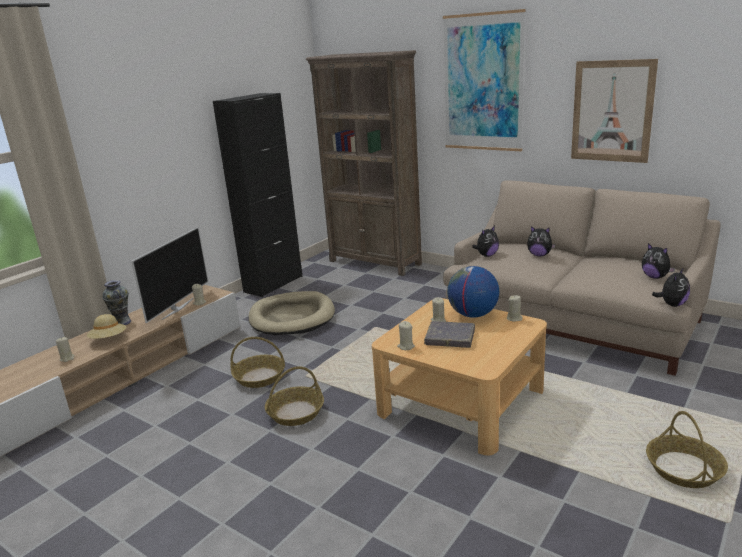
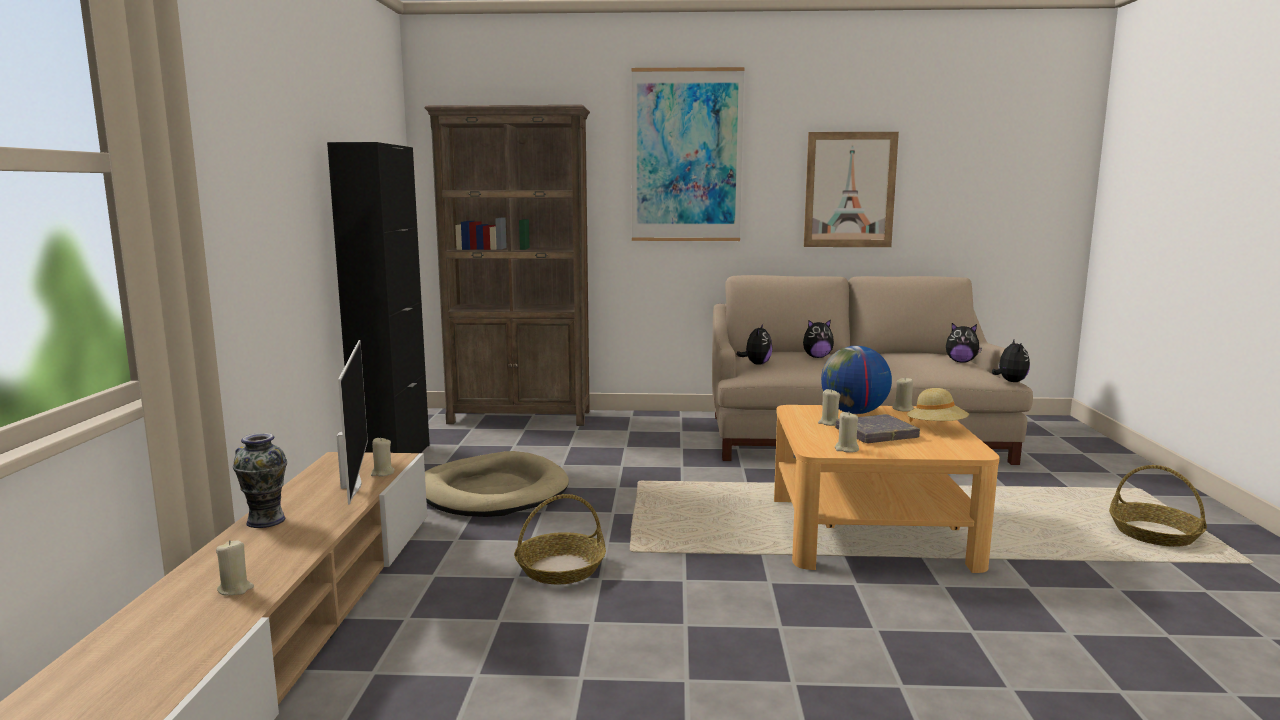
camera: 35 degrees left, 10 degrees down
(109, 339) = (283, 546): beige hat -> beige hat (936, 428)
(296, 412) = (688, 594): basket -> none

